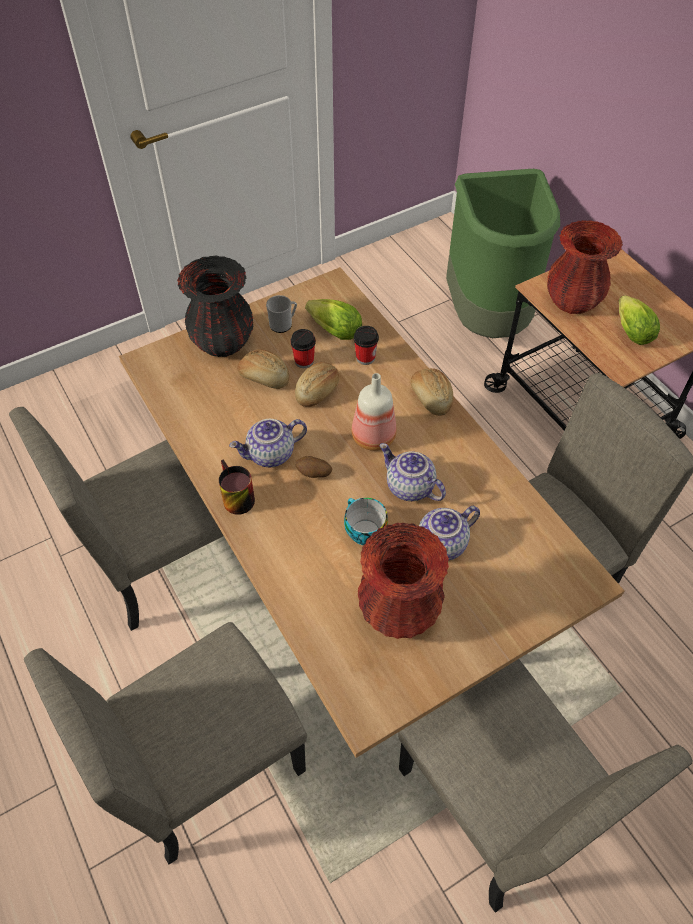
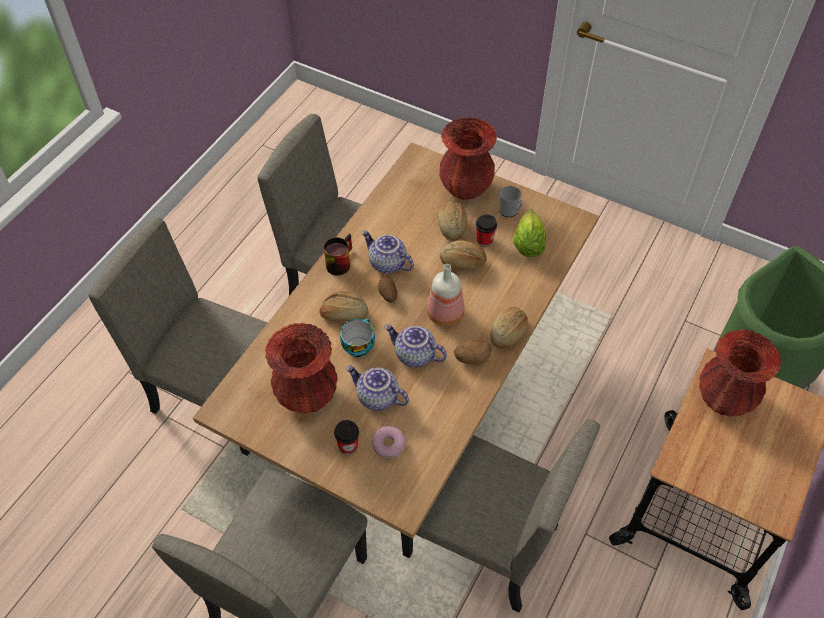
camera: 60 degrees right, 0 degrees up
(223, 342) = (465, 187): black vase -> red vase
(311, 525) = (344, 314): none -> bread
(365, 358) = (517, 274): cup -> cup (348, 446)
(408, 487) = (414, 355): teapot -> teapot turned 75 degrees counterclockwise
(442, 441) = (471, 358): none -> potato
(507, 562) = (389, 445): none -> donut
(630, 330) = (727, 458): lettuce -> none

